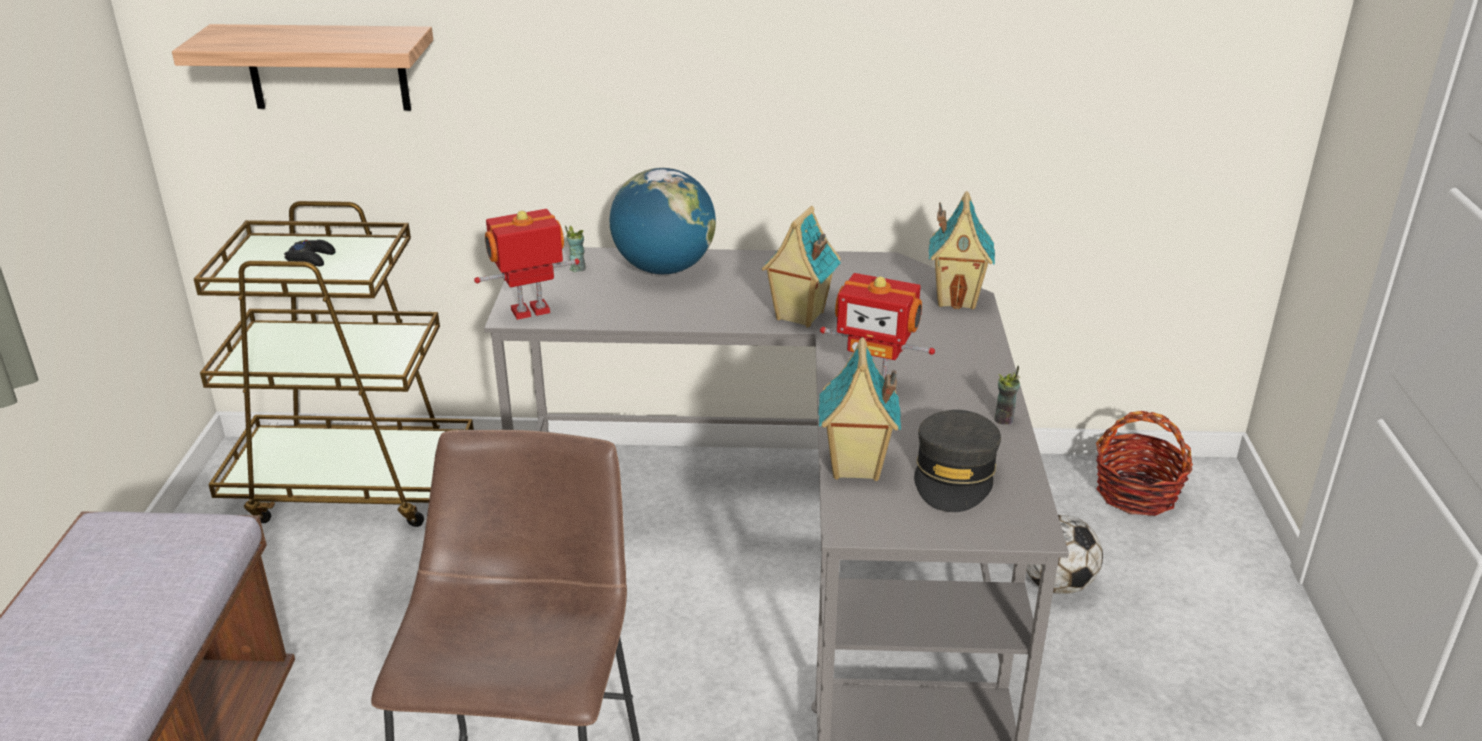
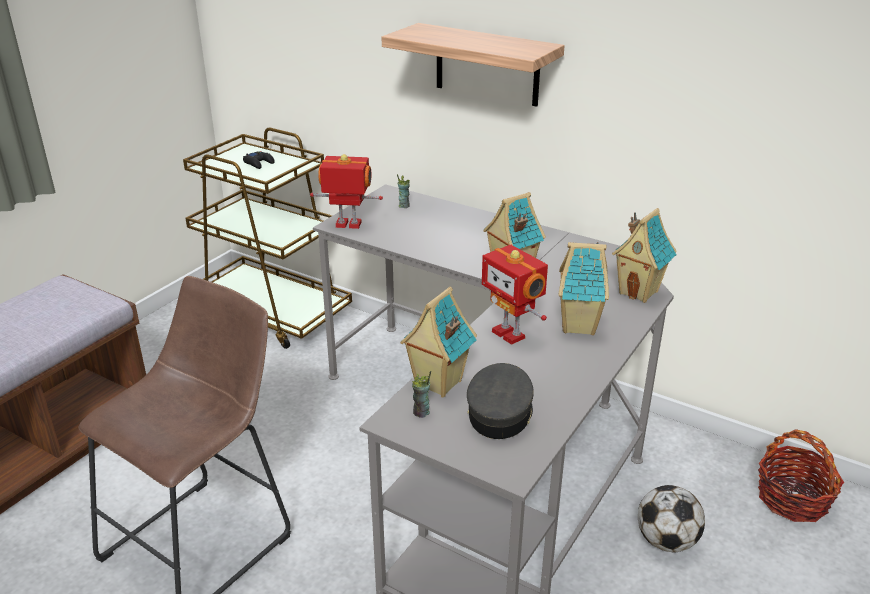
camera: 30 degrees right, 0 degrees up
(327, 67) = (292, 44): shelf -> shelf (487, 65)
(664, 269) = (456, 219): globe -> none
(936, 355) = (580, 326): none -> toy house
(954, 475) = (500, 413): grey cap -> grey cap turned 150 degrees clockwise
(1004, 420) = (580, 387): cup -> cup (421, 412)

